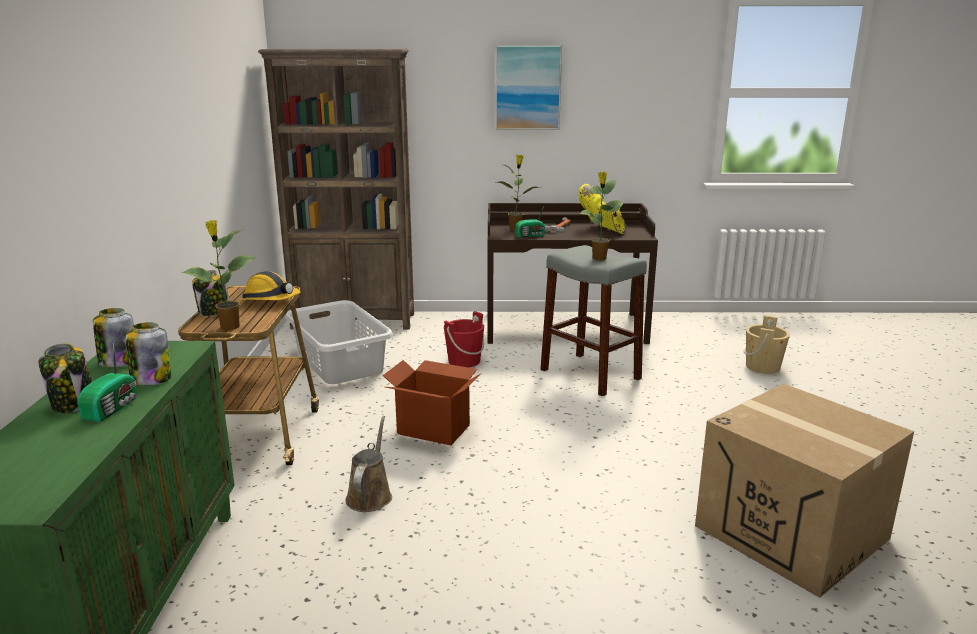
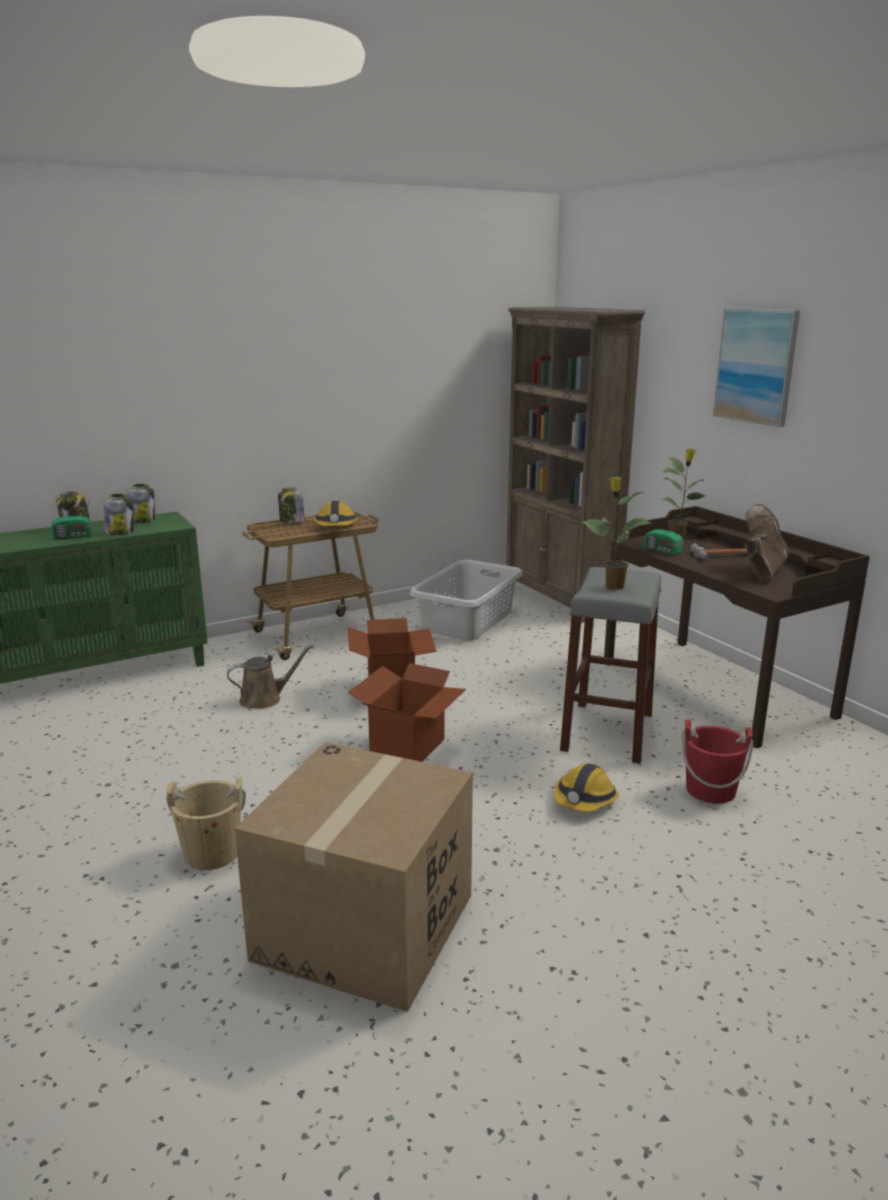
camera: 60 degrees right, 0 degrees up
(229, 327) = (269, 532): potted plant -> none
(464, 361) = (544, 665): red bucket -> red bucket (710, 790)
(546, 449) = (409, 749): none -> cardboard box
(602, 230) = (761, 571): yellow boot -> brown boot
(674, 409) = (585, 800): none -> hard hat
(762, 367) = (816, 846): beige bucket -> beige bucket (212, 853)

